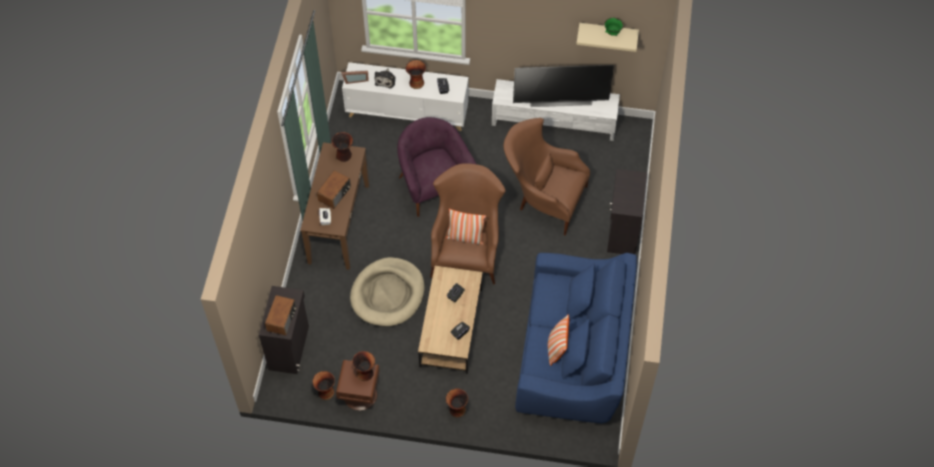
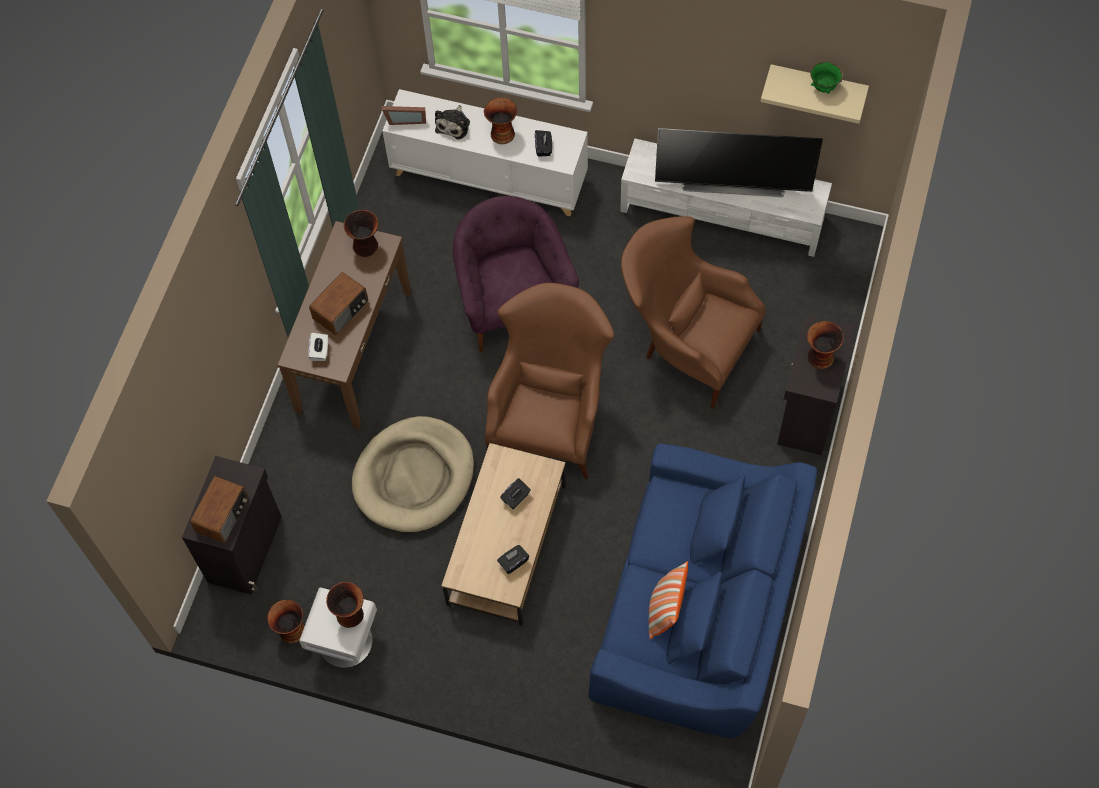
camera: 10 degrees right, 5 degrees up
(360, 395) = (345, 642): brown nightstand -> white nightstand
(456, 410) = (495, 685): vase -> vase (819, 357)
(465, 237) = (544, 402): pillow -> none

